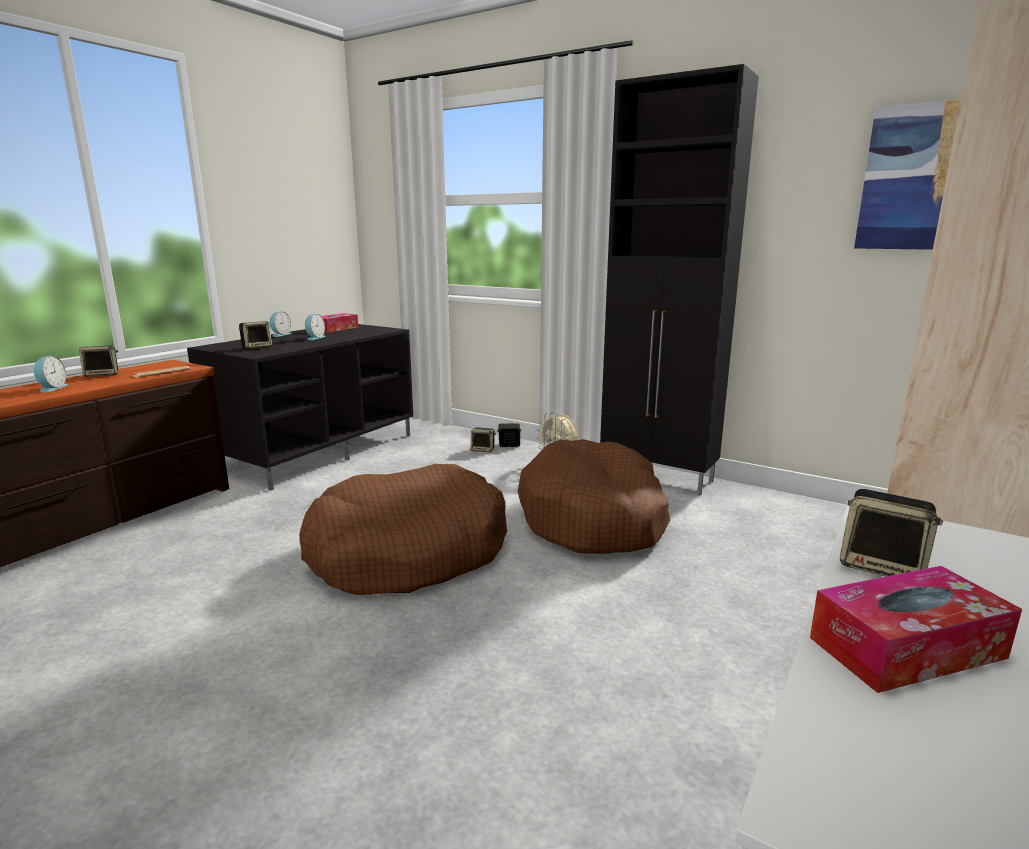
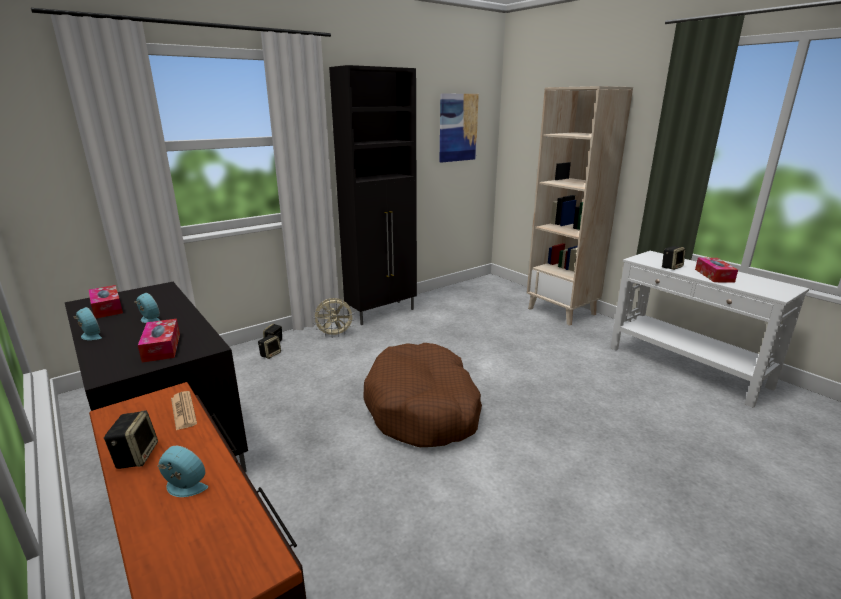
camera: 70 degrees left, 5 degrees up
(257, 347) = (162, 347): speaker -> tissue box
(593, 517) = (419, 341): brown dog bed -> none

